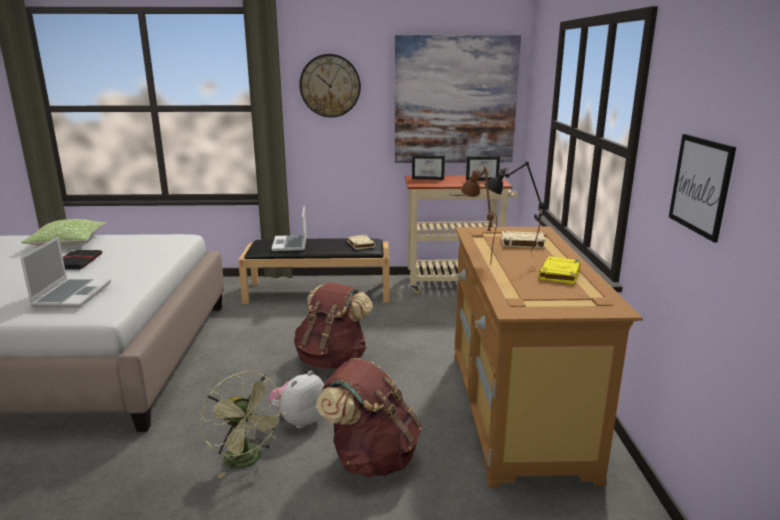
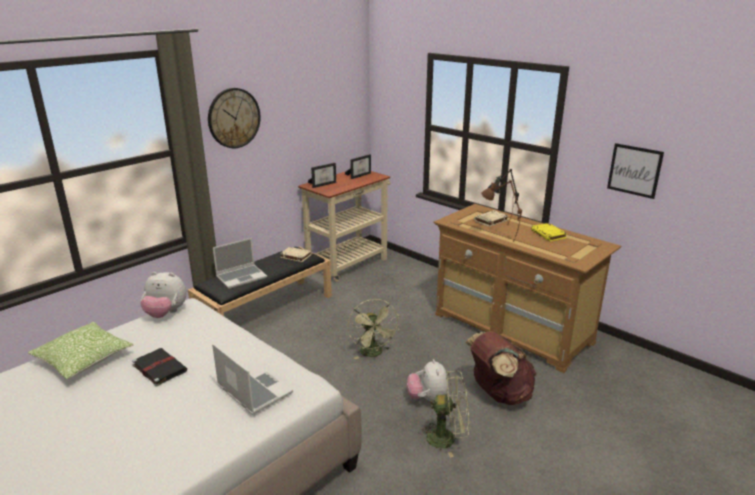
camera: 45 degrees left, 5 degrees up
(160, 237) = (166, 313): none -> plush toy
(290, 244) = (242, 277): laptop -> laptop turned 75 degrees counterclockwise
(332, 360) = (373, 353): brown backpack -> green fan
(455, 100) = (326, 114): picture -> none

